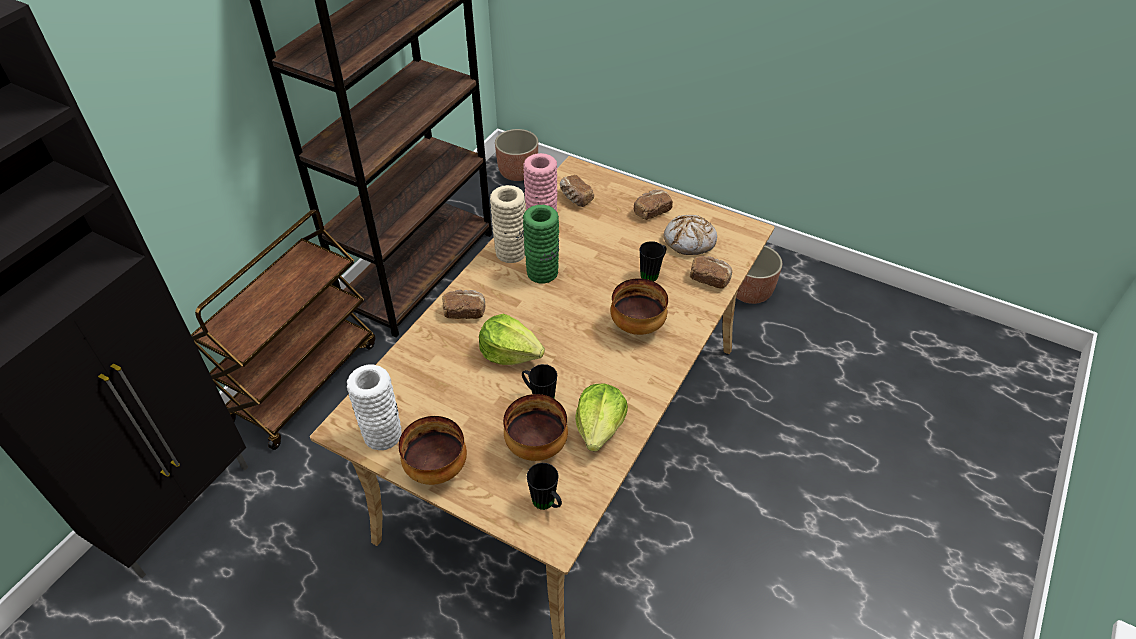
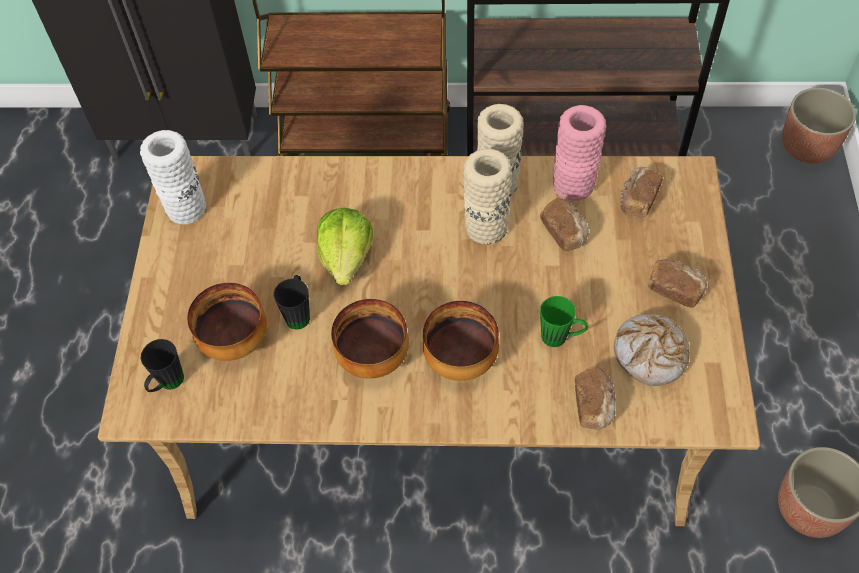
camera: 65 degrees right, 10 degrees up
(437, 468) = (168, 270): bowl -> bowl (374, 357)
(464, 311) = (381, 188): bread -> bread (564, 232)
(542, 272) = (486, 227): green vase -> beige vase
(600, 427) = (288, 388): lettuce -> none
(652, 273) = (560, 338): black mug -> green mug

